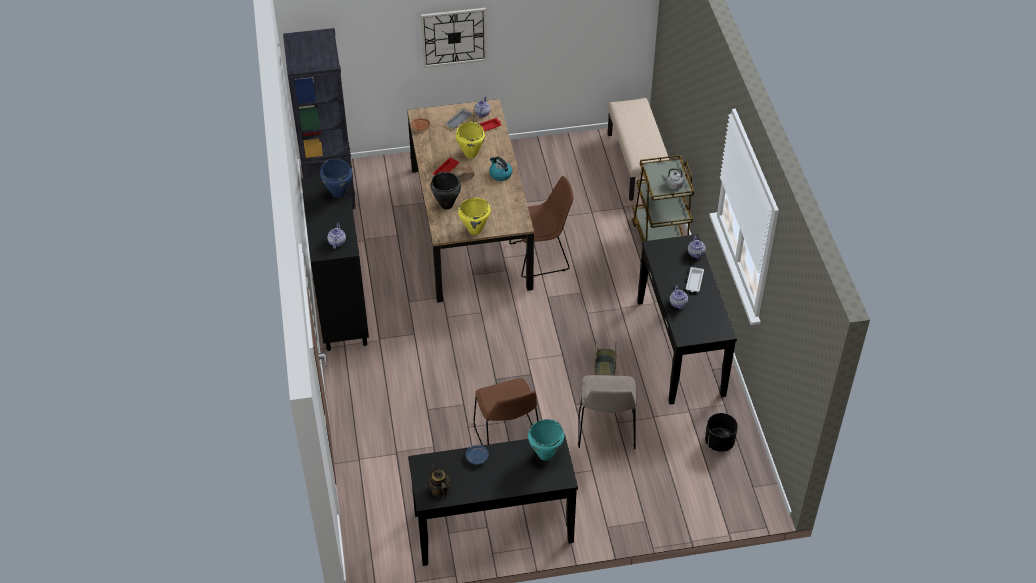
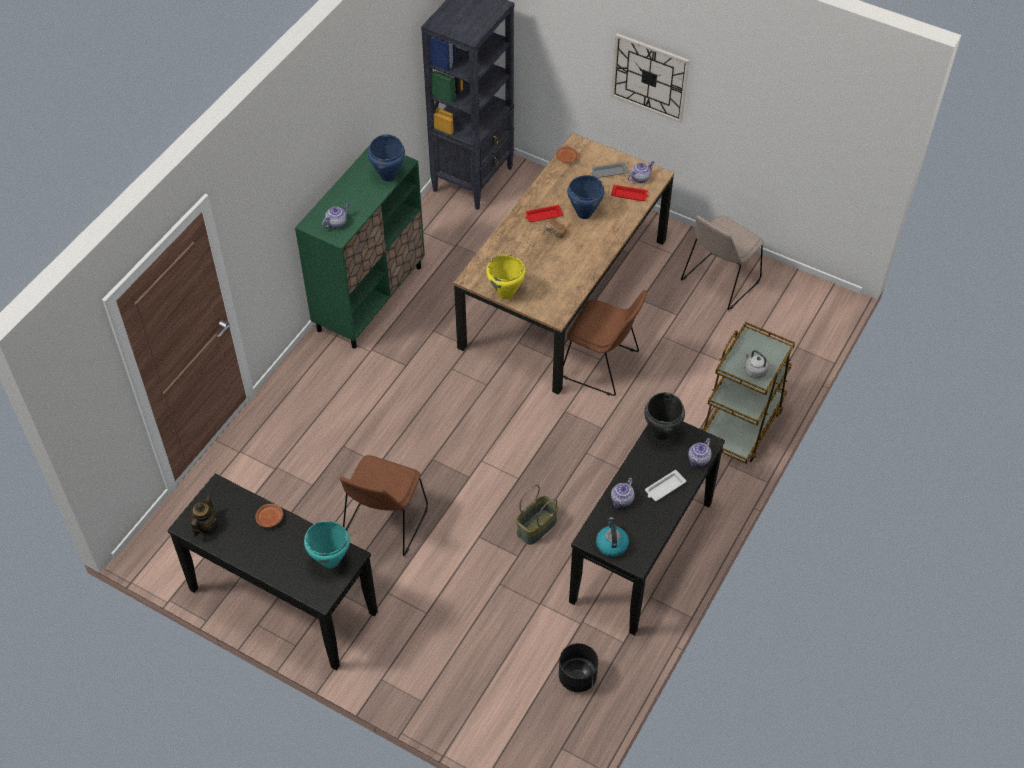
camera: 40 degrees right, 5 degrees up
(341, 307) = (370, 298): black cabinet -> green cabinet
(446, 205) = (506, 251): black cooking pot -> black cooking pot (661, 433)
(470, 154) = (584, 213): yellow cooking pot -> blue cooking pot
(477, 457) = (270, 518): blue plate -> brown plate
(500, 174) = (590, 251): kettle -> kettle (611, 544)
(606, 430) = (480, 584): beige chair -> beige chair (719, 282)
(637, 165) = (800, 331): beige bench -> none

